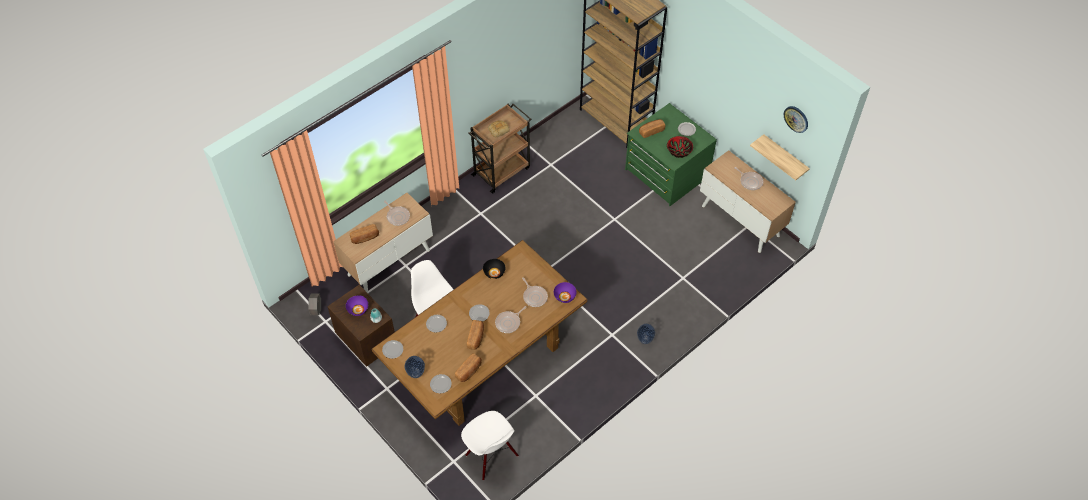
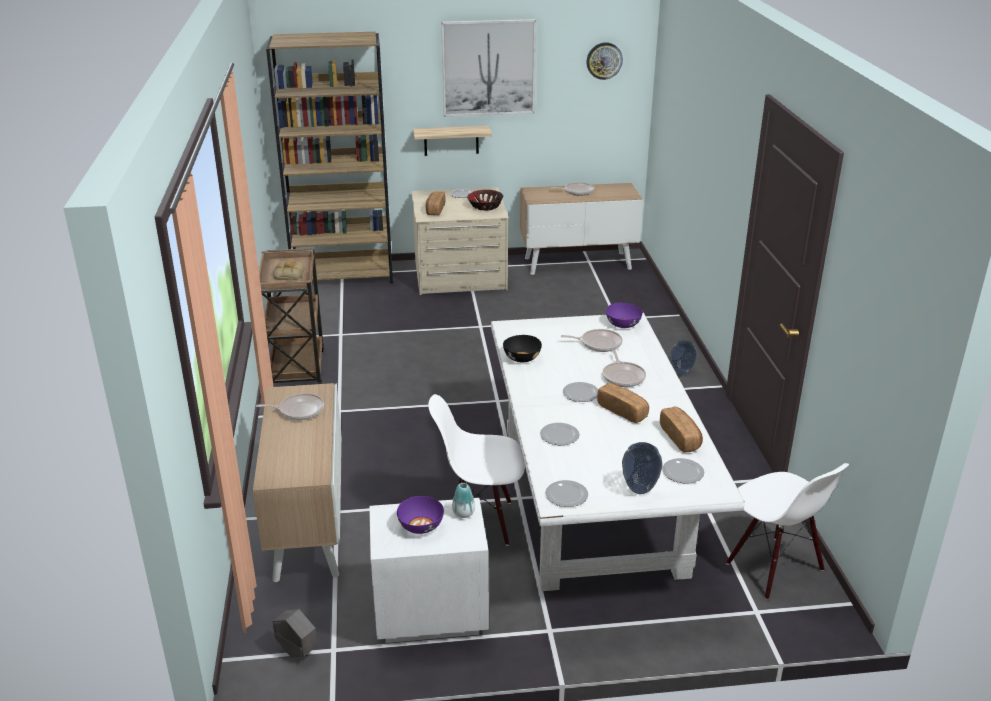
camera: 55 degrees left, 25 degrees down
(365, 238) = (295, 455): bread -> none
(367, 340) = (428, 613): brown nightstand -> white nightstand
(484, 360) = (591, 505): brown dining table -> white dining table
(491, 456) = (773, 567): white chair -> white chair turned 60 degrees clockwise
(666, 173) = (460, 276): green dresser -> beige dresser
(726, 70) = (488, 68): none -> picture
(784, 158) = (599, 135): shelf -> shelf (451, 140)

